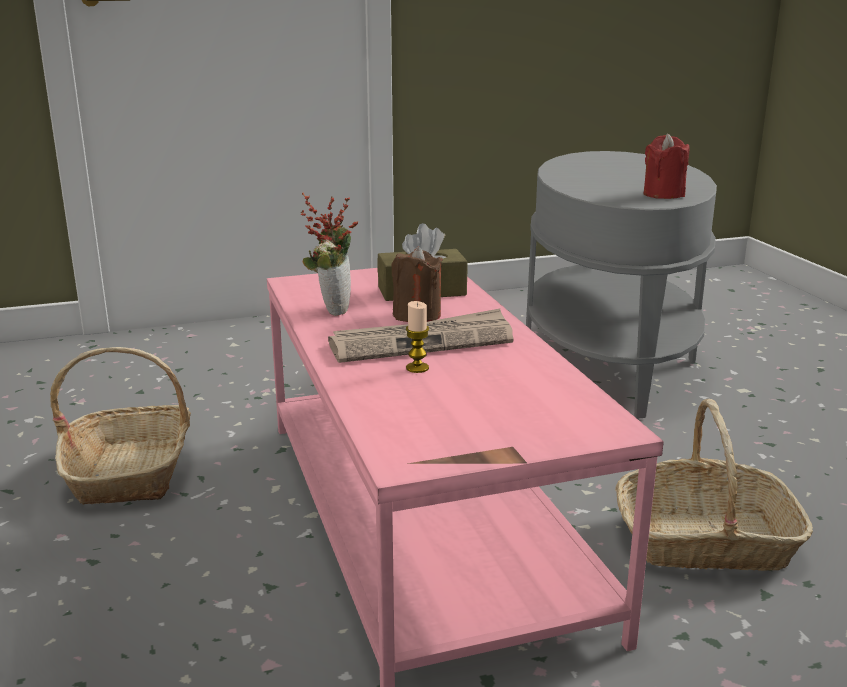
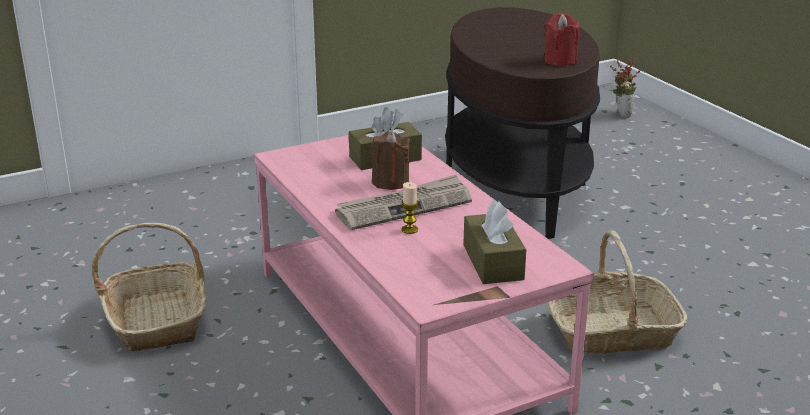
camera: 10 degrees left, 5 degrees up
(332, 308) = (322, 180): potted plant -> potted plant (621, 114)
(517, 415) = (493, 262): none -> brown tissue box
(609, 360) = (515, 188): grey side table -> brown side table

